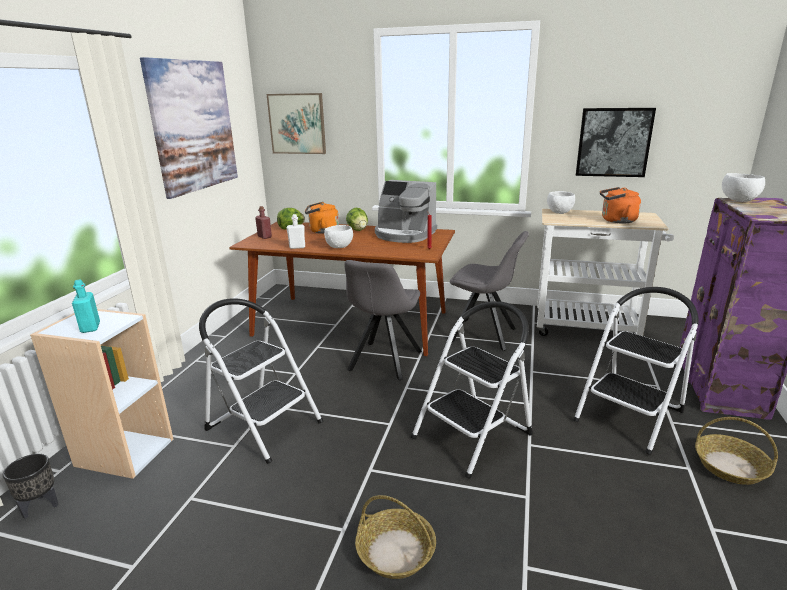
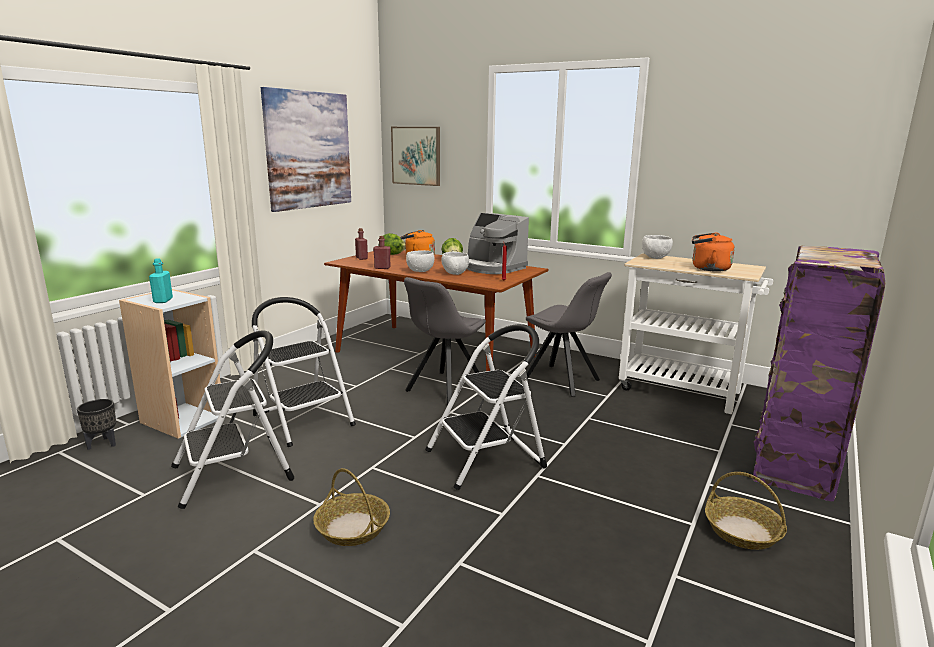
camera: 15 degrees right, 5 degrees down
(297, 247) = (382, 268): white bottle -> red bottle
(613, 142) = (725, 186): picture -> none
(631, 415) = (666, 470): step ladder -> step ladder (237, 473)
(739, 200) = (817, 248): white bowl -> white bowl (455, 273)

